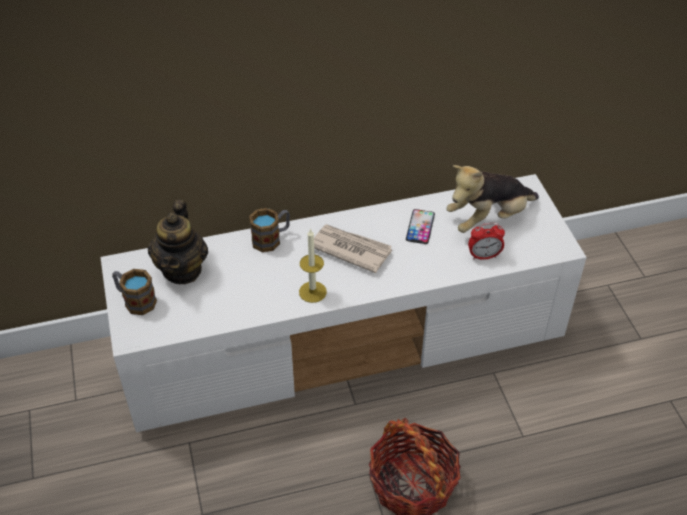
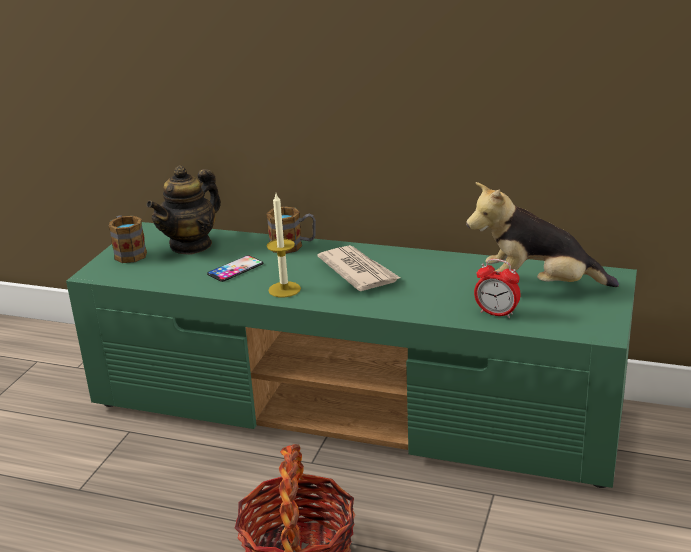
camera: 35 degrees right, 20 degrees down
(345, 339) = (356, 408): white tv stand -> green tv stand
(420, 227) = (451, 275): phone -> phone (235, 269)

